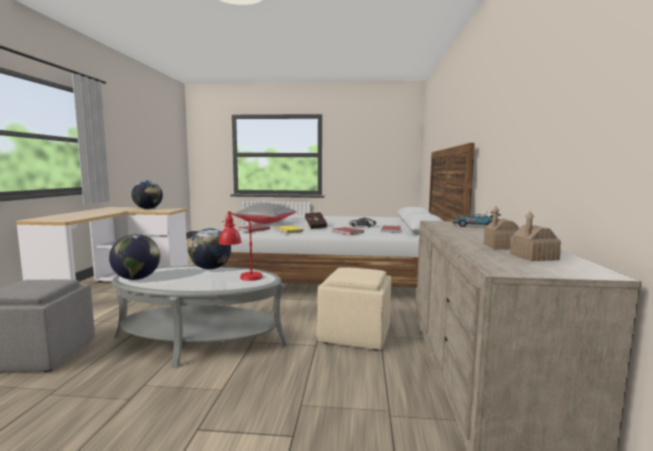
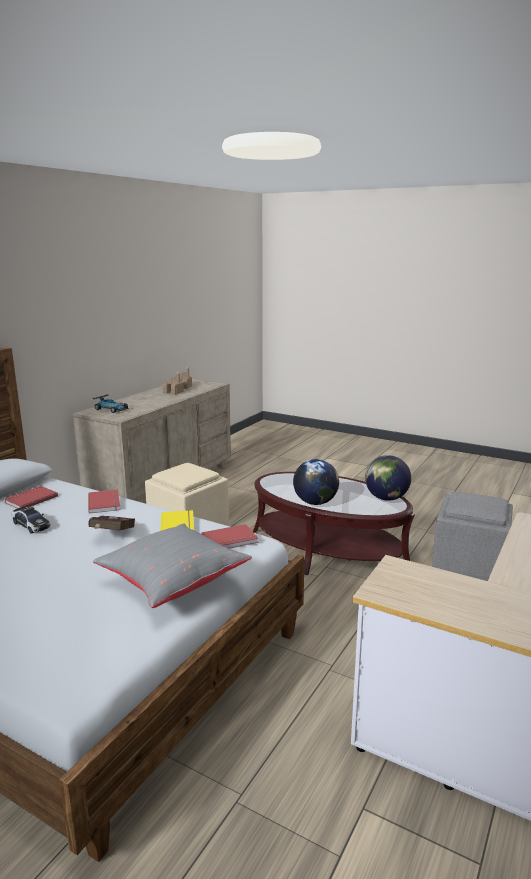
camera: 155 degrees left, 10 degrees up
(148, 208) = (453, 603): globe -> none
(200, 340) = (327, 551): grey coffee table -> brown coffee table
(241, 277) = (290, 484): red table lamp -> none

